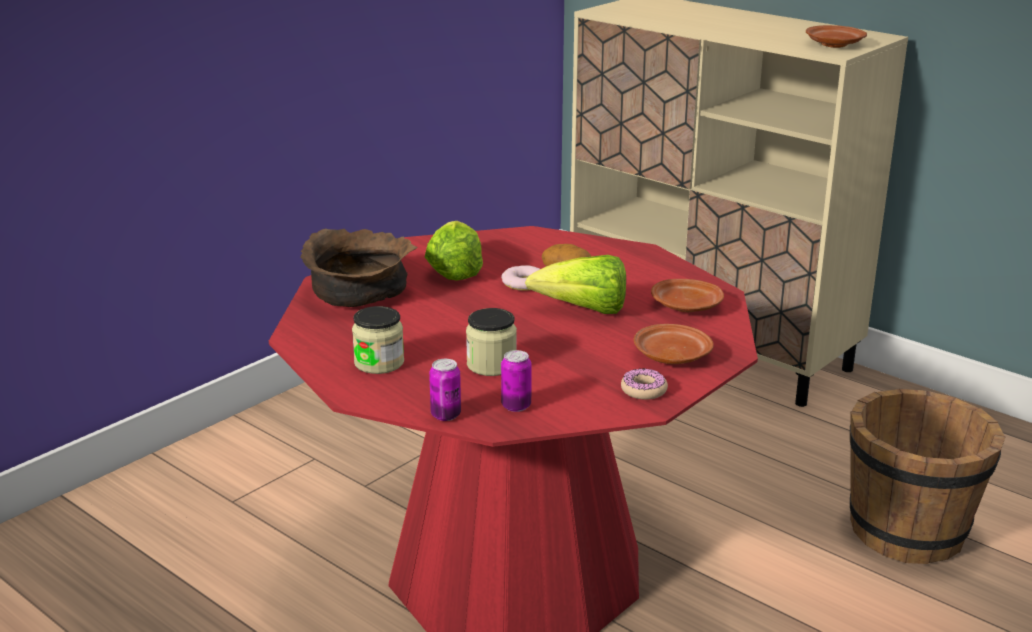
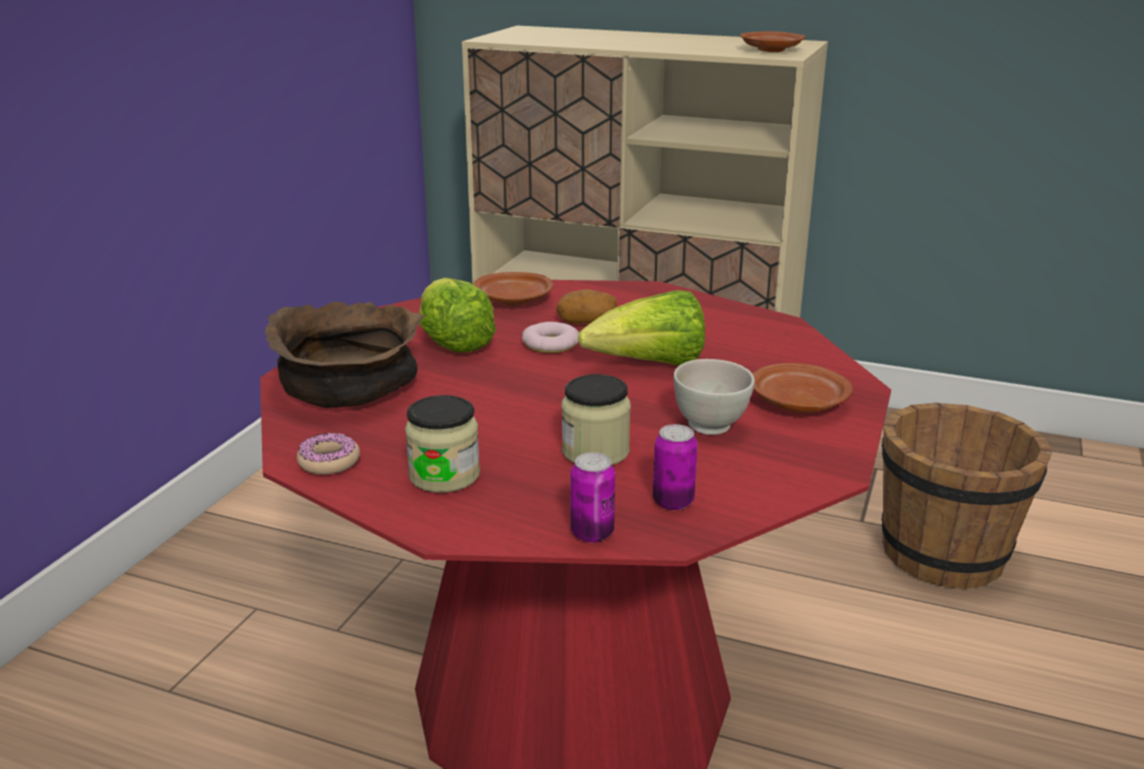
camera: 20 degrees left, 0 degrees up
(589, 362) = (710, 426): none -> white bowl
(643, 390) = (807, 451): donut -> donut (329, 462)
(687, 307) = (760, 343): brown plate -> brown plate (514, 300)

